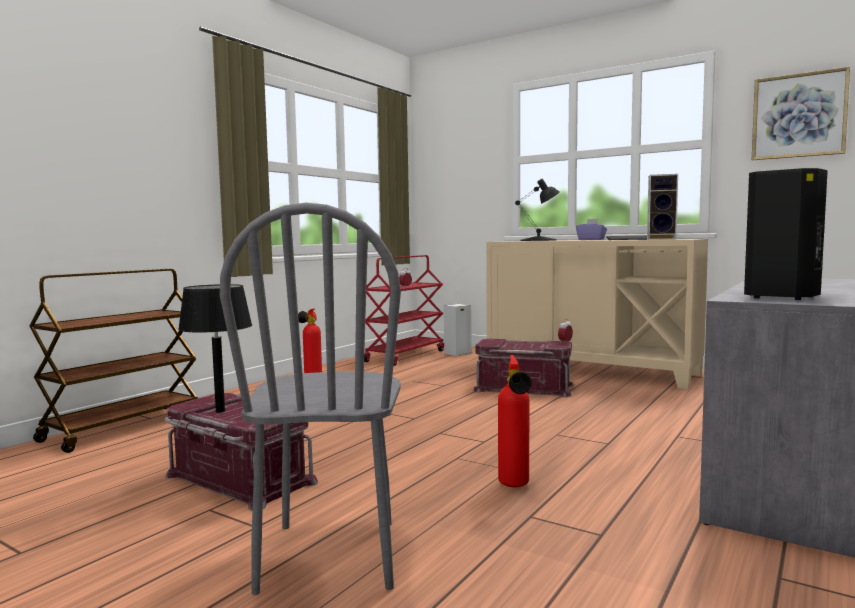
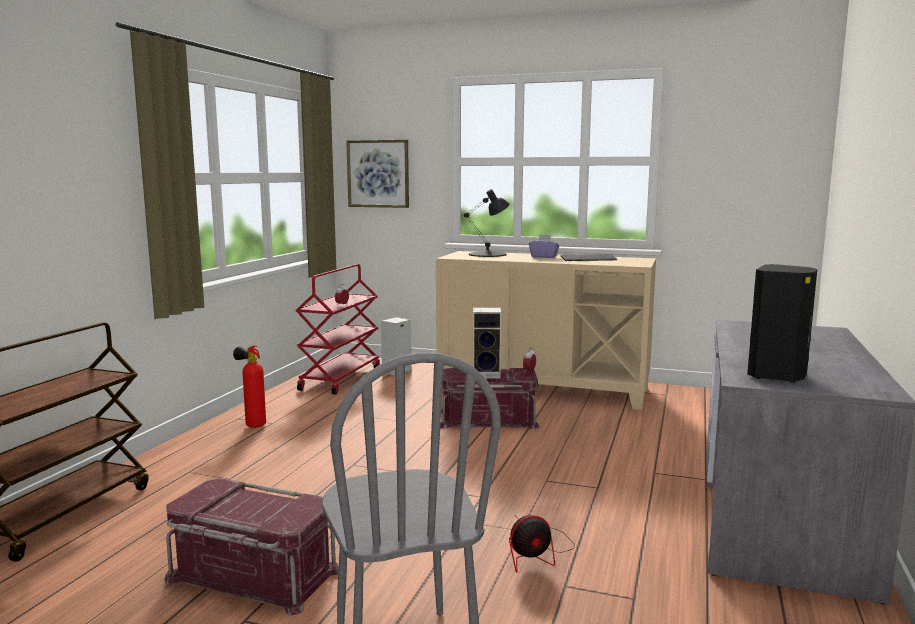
camera: 15 degrees left, 5 degrees up
(220, 411) = (229, 507): black table lamp -> none
(515, 487) = (537, 553): fire extinguisher -> fan
(662, 239) = (618, 262): speaker -> speaker (487, 374)
(798, 116) = (739, 141): picture -> picture (378, 174)

